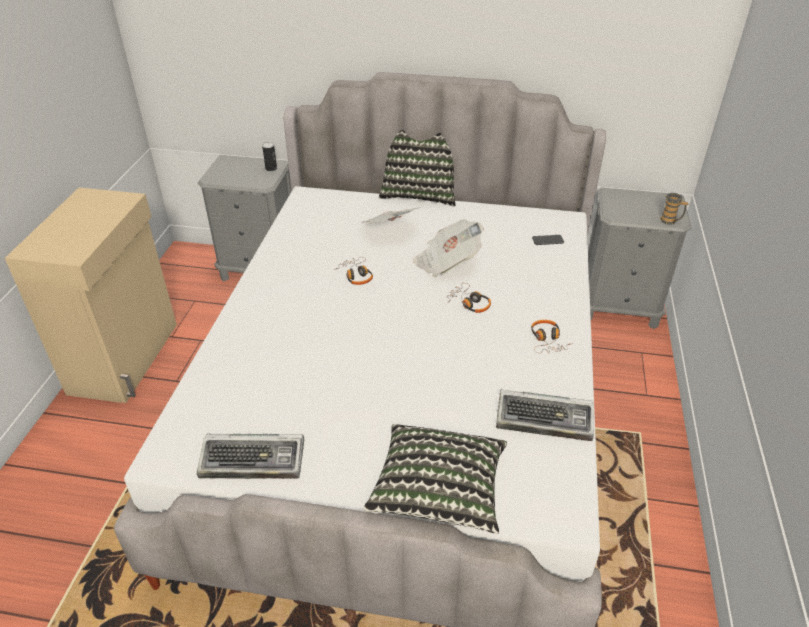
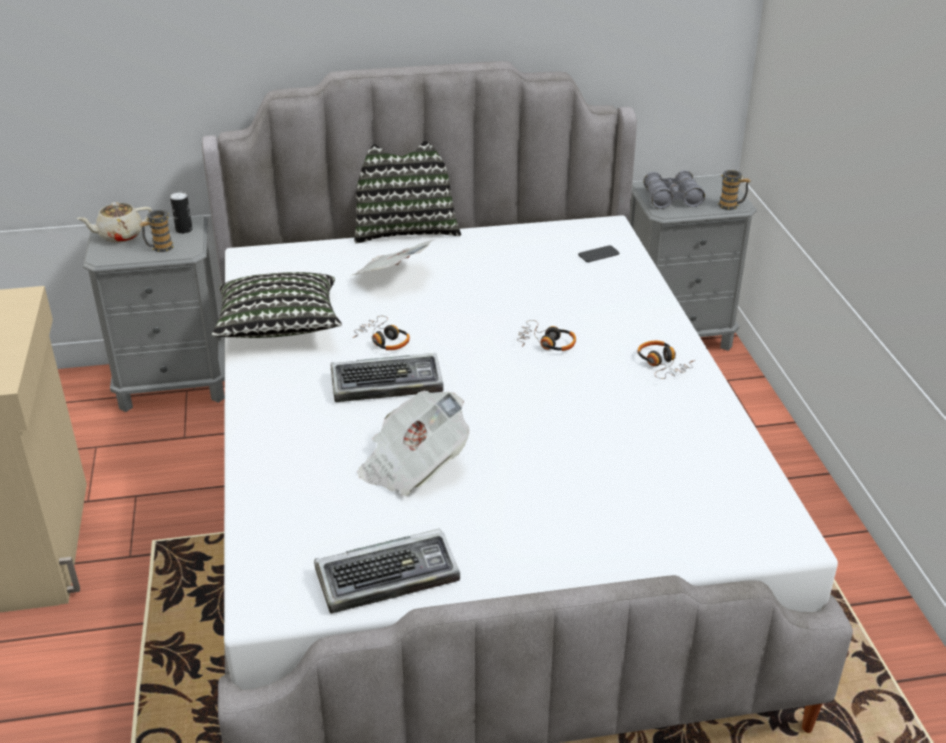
camera: 20 degrees left, 5 degrees down
(230, 165) = (120, 235): none -> beige teapot
(248, 179) = (159, 248): none -> mug
(438, 491) = (633, 550): pillow -> pillow (279, 328)
(447, 262) = (490, 303): newspaper -> newspaper (413, 465)
(545, 419) = (708, 447): keyboard -> keyboard (388, 383)
(625, 206) = (672, 199): none -> grey binoculars

